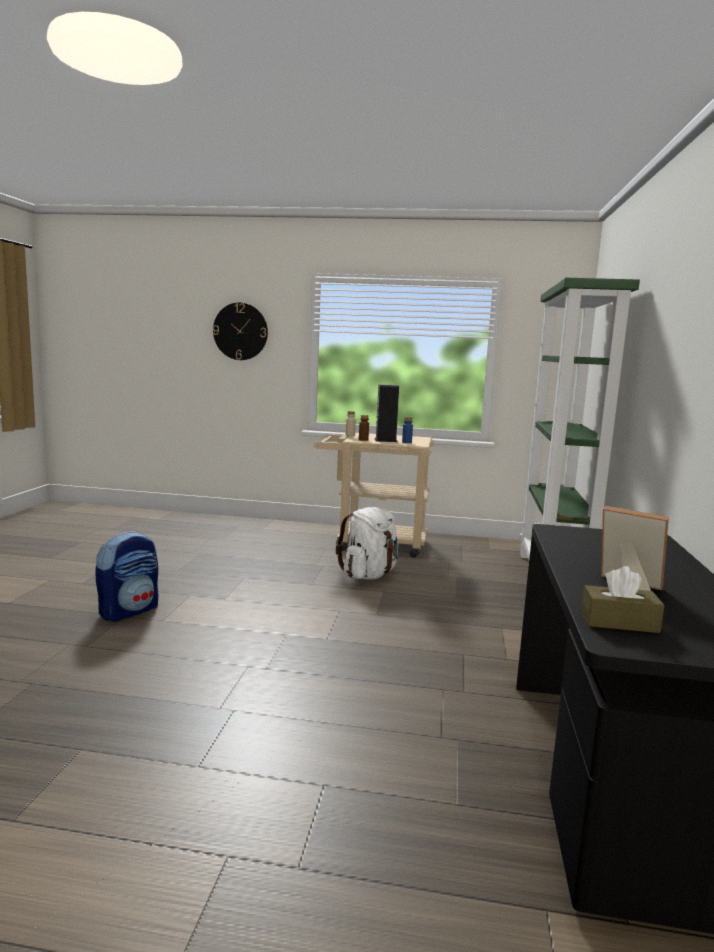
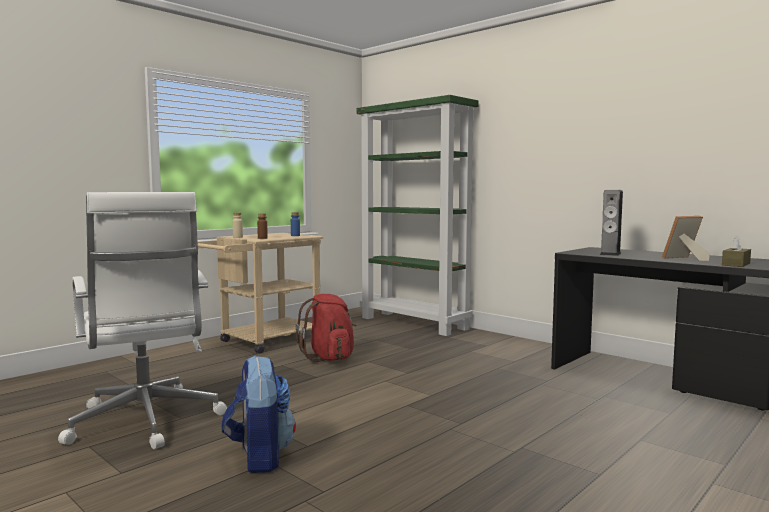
camera: 55 degrees left, 5 degrees down
(160, 564) = (145, 422): none -> white office chair
(240, 331) = (59, 128): wall clock -> none
(369, 575) = (329, 358): white backpack -> red backpack
(385, 440) = (276, 236): speaker -> speaker (610, 254)

